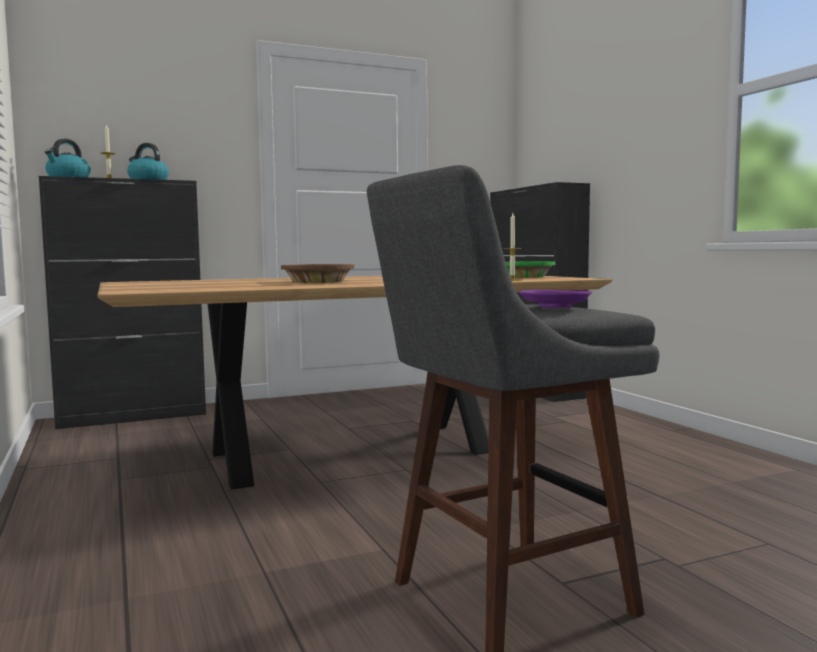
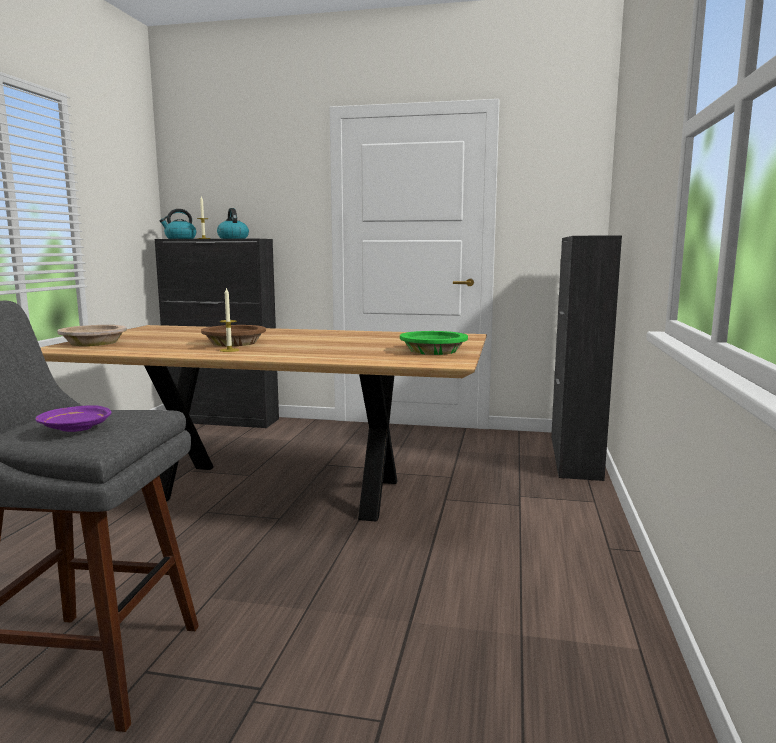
camera: 35 degrees right, 5 degrees up
(148, 288) = (94, 343): none -> beige bowl
(512, 280) = (368, 360): candle -> candle (229, 350)

